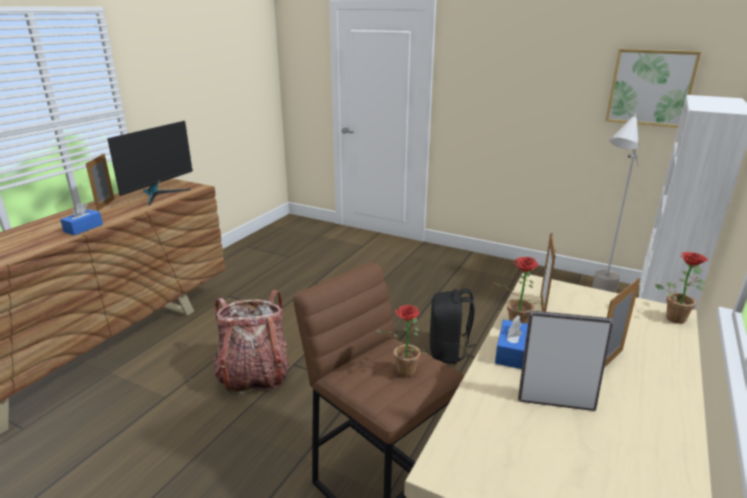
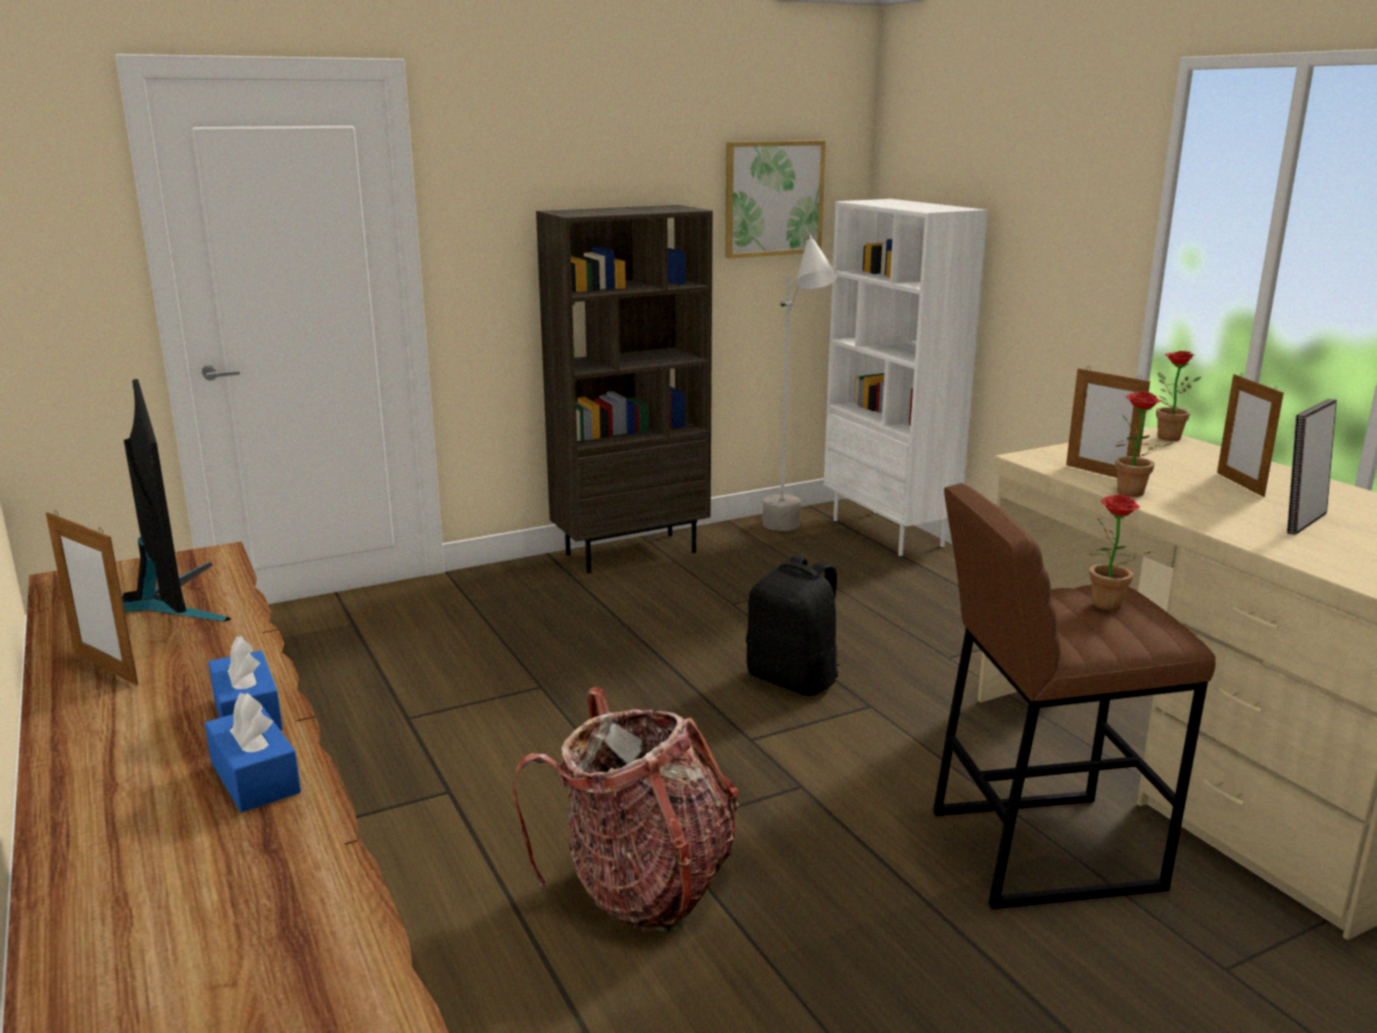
camera: 55 degrees left, 5 degrees down
(504, 266) = (631, 552): none -> brown bookcase
(511, 352) = (1191, 511): blue tissue box -> blue tissue box (255, 777)

